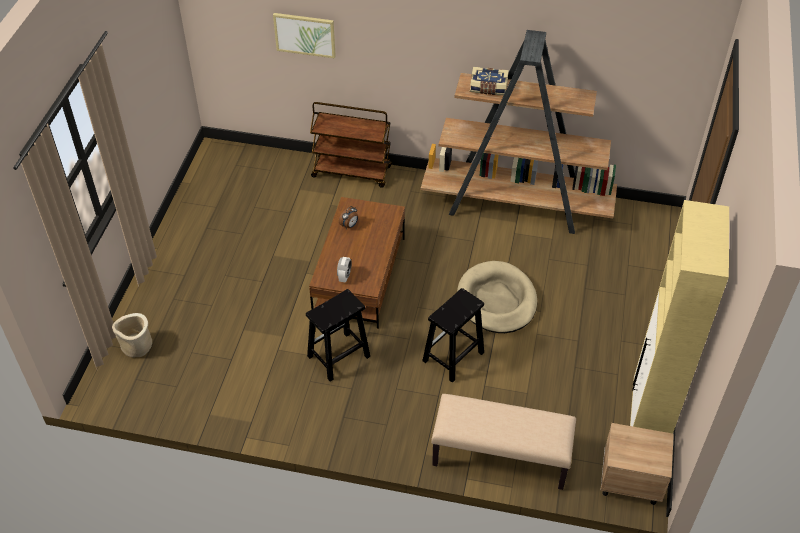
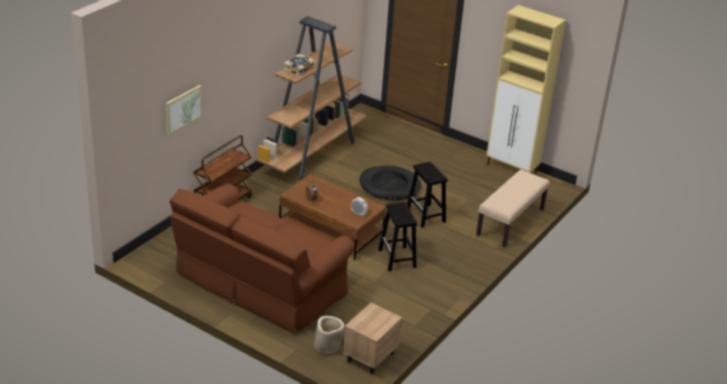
camera: 70 degrees left, 15 degrees down
(222, 252) = (259, 284): none -> brown sofa
(497, 300) = (390, 186): beige dog bed -> black dog bed
(629, 482) = (548, 188): beige nightstand -> beige nightstand (370, 357)

